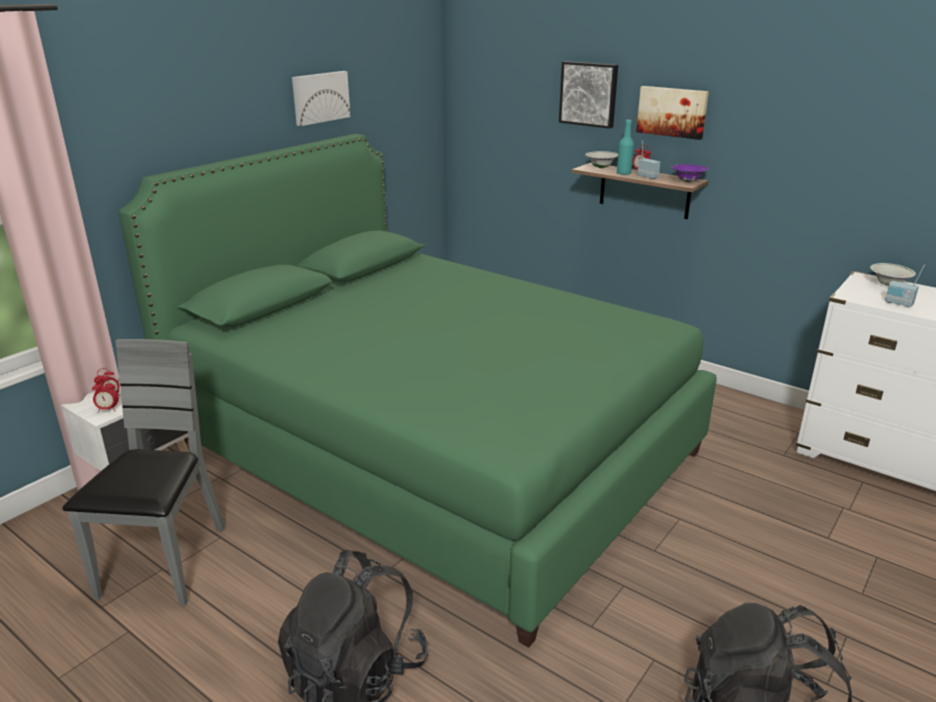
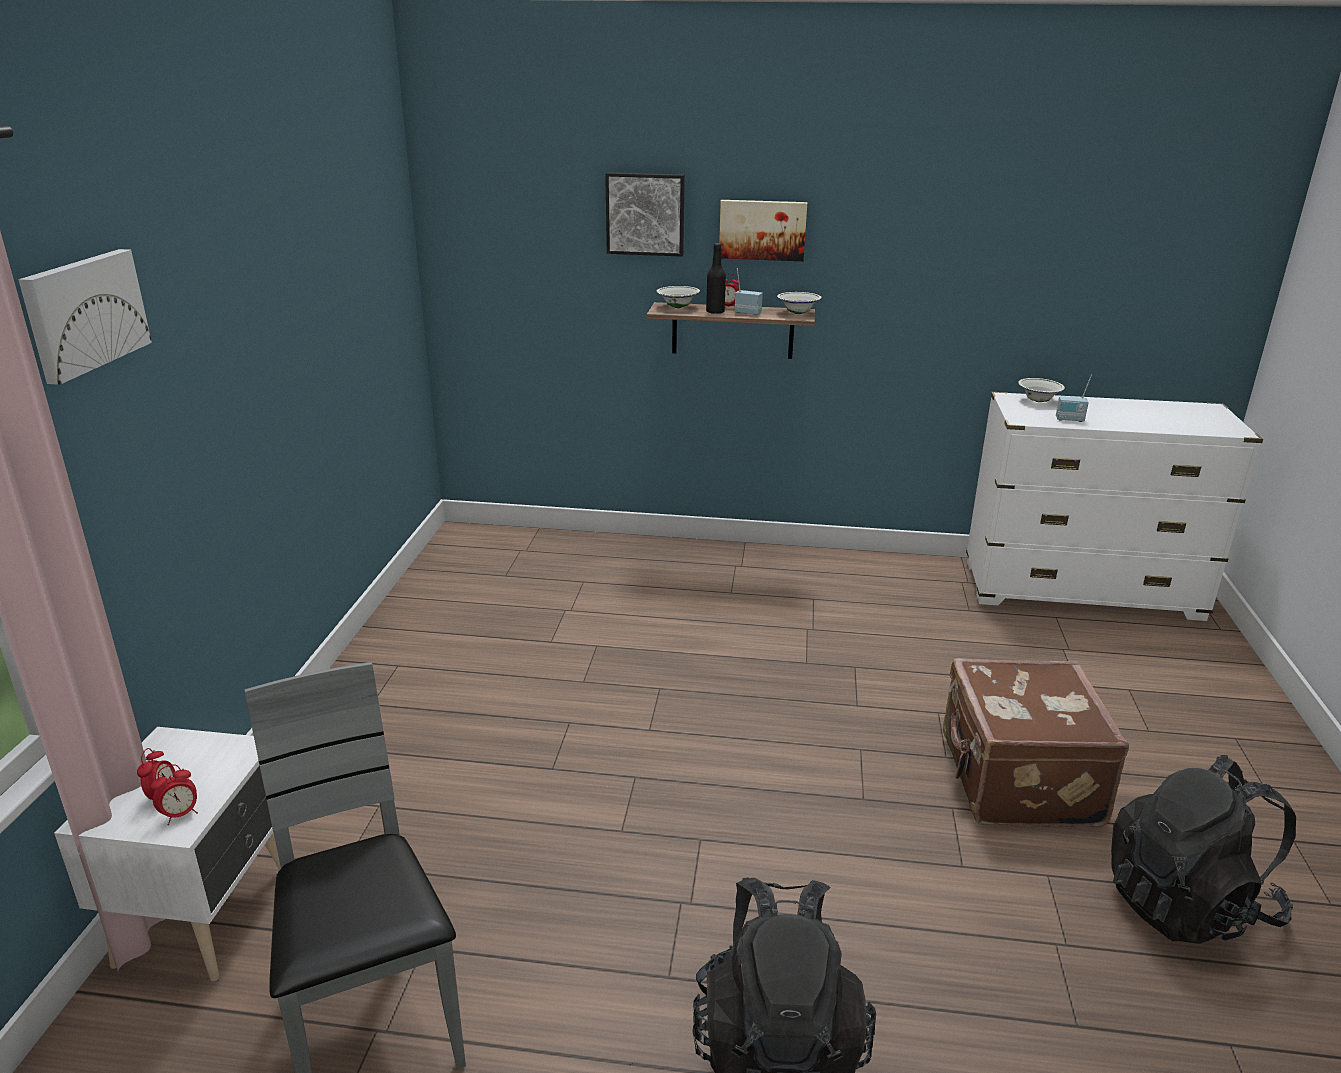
camera: 30 degrees left, 0 degrees up
(320, 97) = (301, 248): picture -> picture (83, 313)
(433, 448) = (602, 721): green bed -> none
(623, 173) = (715, 312): turquoise bottle -> black bottle
(688, 181) = (798, 313): purple bowl -> white bowl
(696, 587) = (1016, 781): none -> brown suitcase

